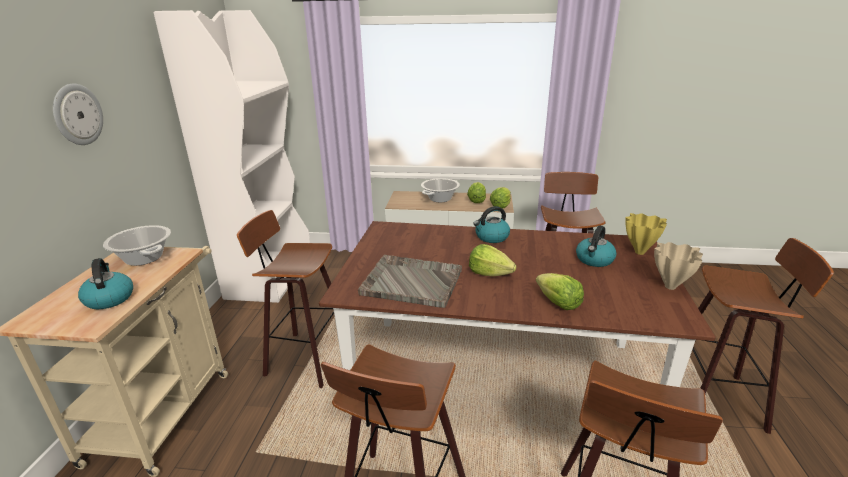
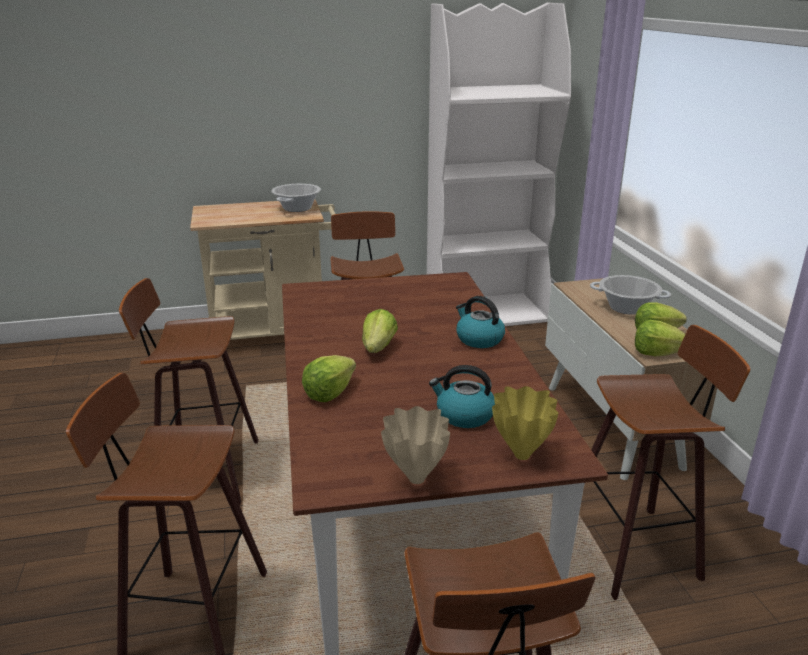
camera: 70 degrees right, 0 degrees up
(77, 114) = (313, 85): wall clock -> none
(109, 298) = (236, 216): kettle -> none
(411, 282) = (336, 312): grey tray -> none

